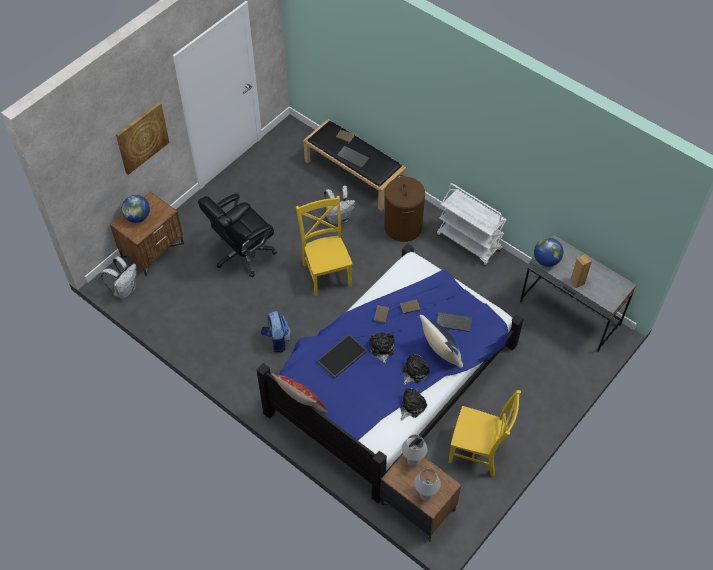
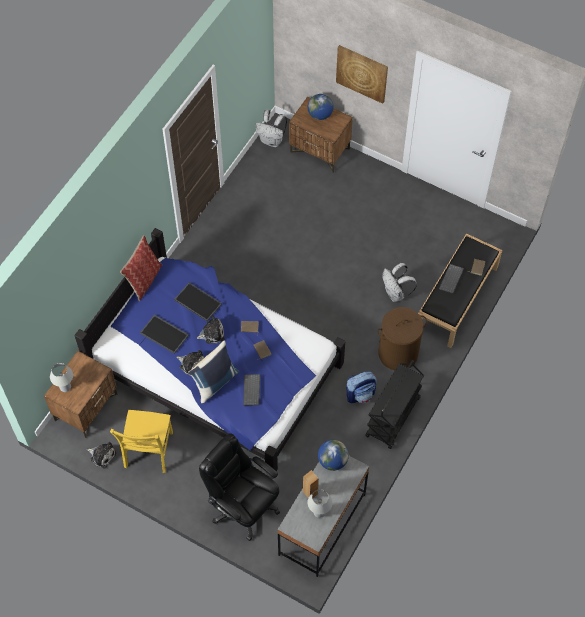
camera: 80 degrees right, 5 degrees up
(243, 254) = (332, 221): black office chair -> black office chair (243, 506)
(277, 340) = (240, 267): backpack -> backpack (360, 394)
(326, 272) = (326, 294): yellow chair -> none
(375, 391) = (165, 334): none -> tray
(411, 406) = (156, 367): plush toy -> plush toy (102, 455)
(413, 461) = (97, 373): white table lamp -> white table lamp (319, 512)
(469, 242) = (393, 418): white cart -> black cart

